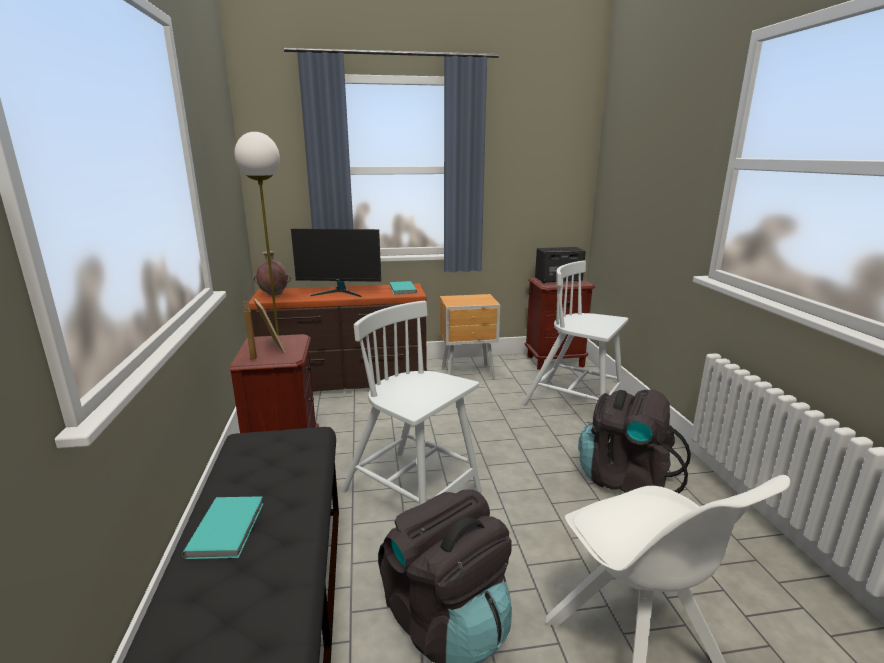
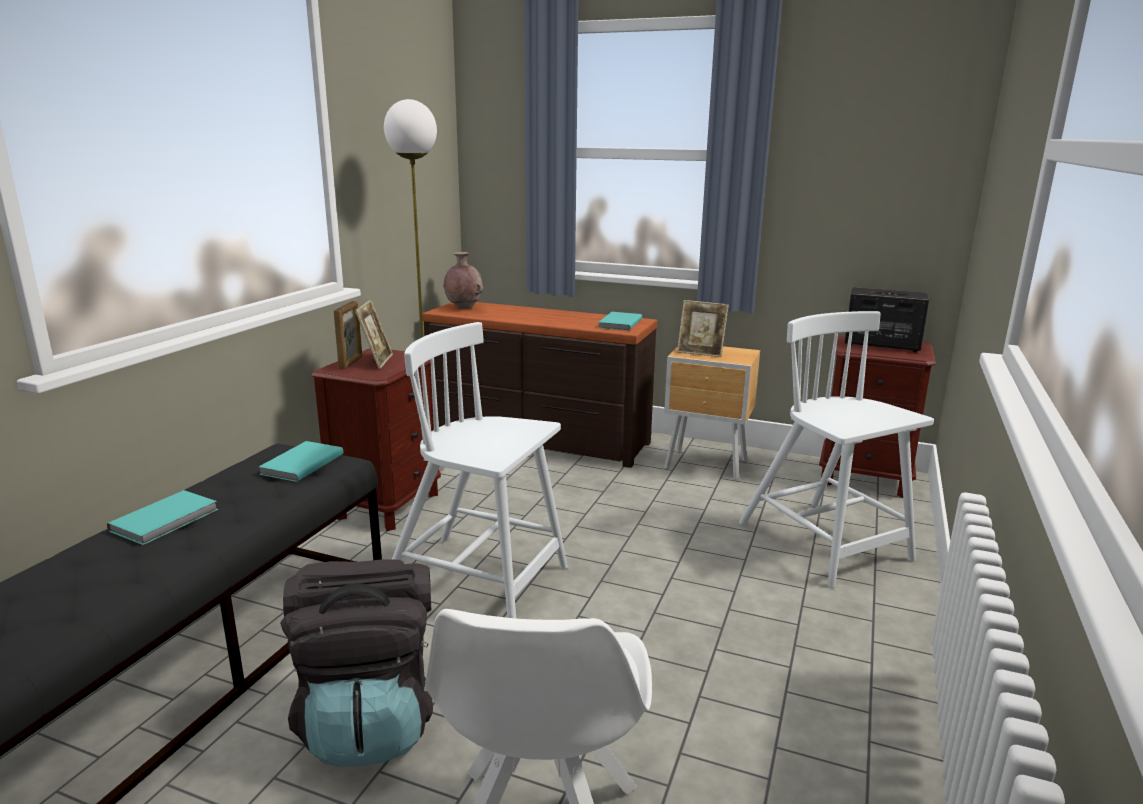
camera: 30 degrees right, 0 degrees up
(280, 445) = (300, 464): none -> turquoise book
(340, 292) = (539, 315): monitor -> none
(413, 492) = (480, 581): white chair -> white chair turned 45 degrees counterclockwise
(461, 301) = (700, 353): none -> picture frame
(625, 479) = (780, 664): black backpack -> none

